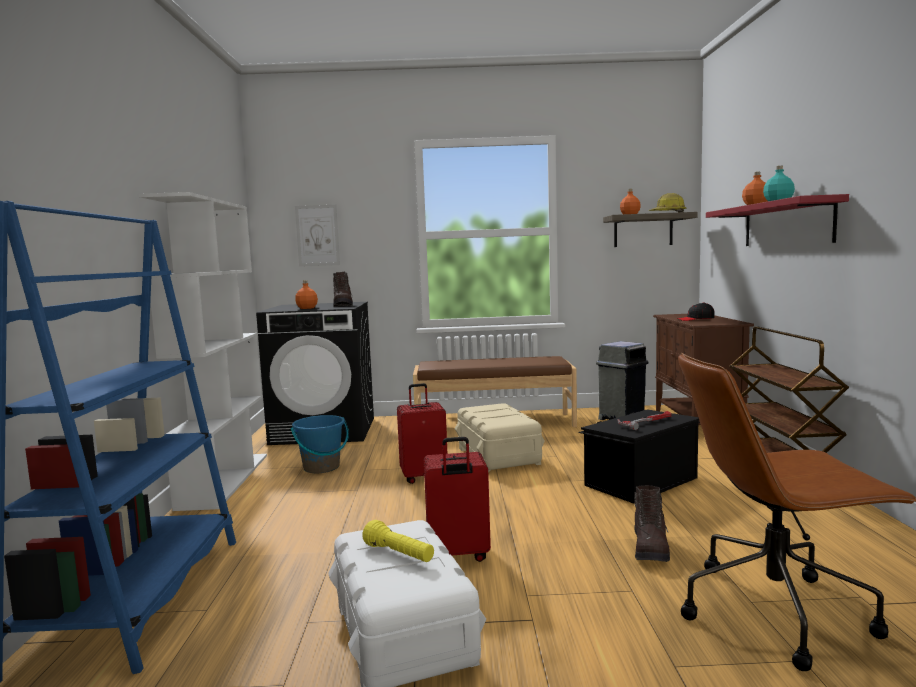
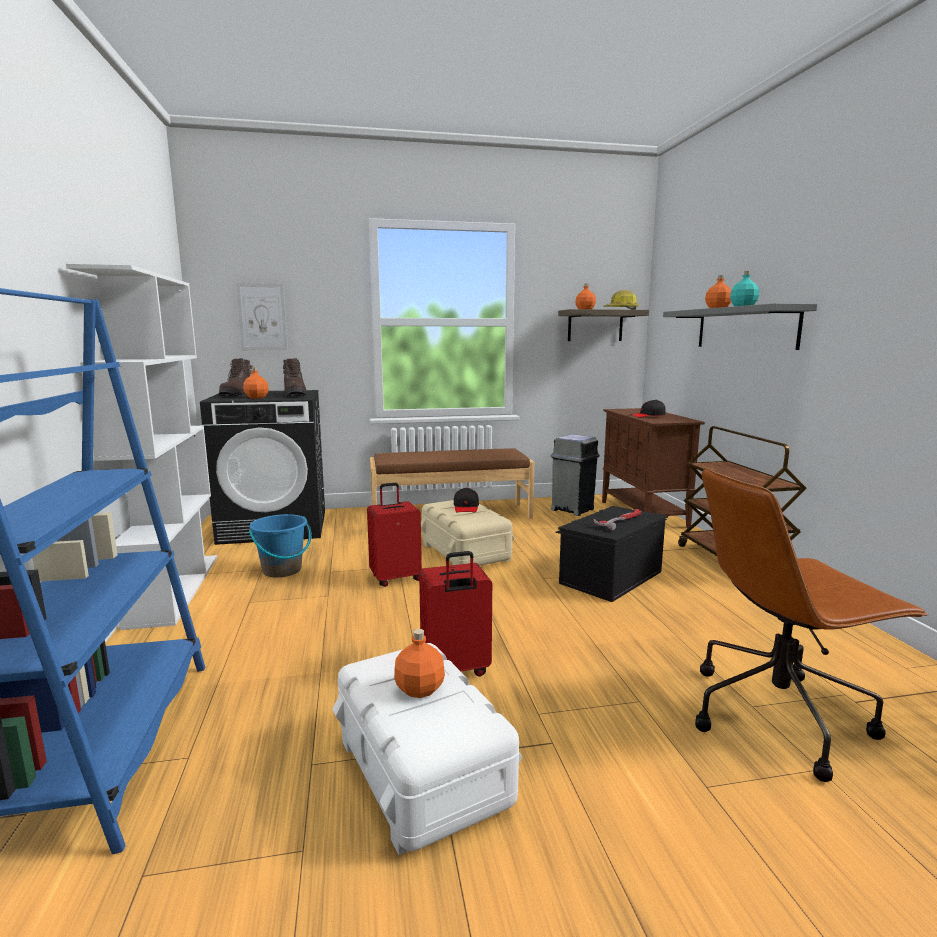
camera: 10 degrees left, 5 degrees up
(399, 554) = (419, 690): yellow flashlight -> orange bottle
(499, 411) = (466, 507): none -> black cap
(650, 549) = (642, 652): brown boot -> brown boot (237, 395)
(786, 224) = (745, 328): red shelf -> grey shelf

